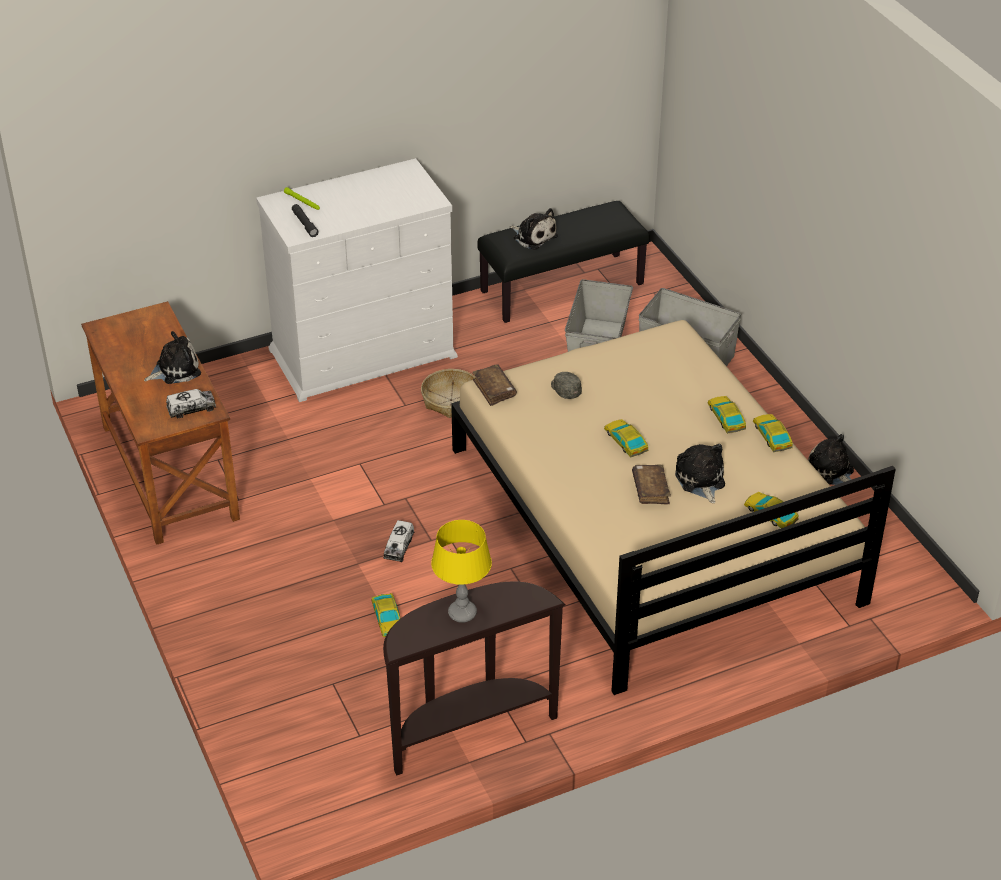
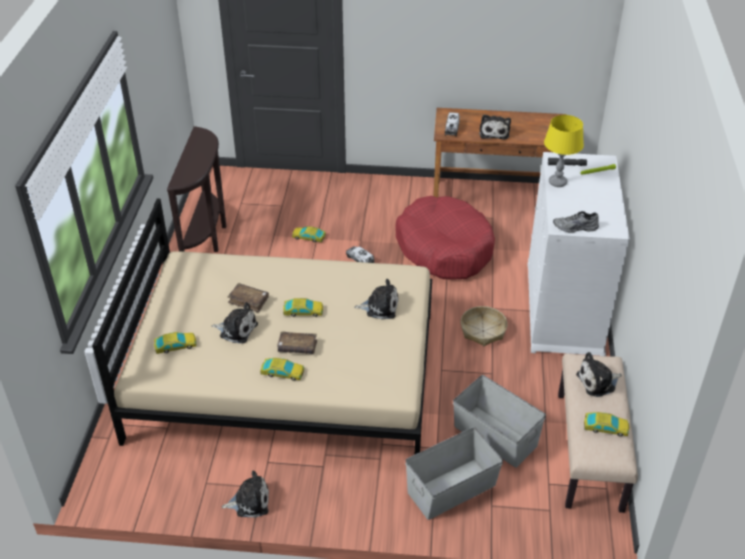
camera: 120 degrees right, 0 degrees up
(317, 480) = (444, 248): none -> red dog bed
(426, 191) = (575, 228): none -> grey shoe
(462, 613) = (197, 155): yellow table lamp -> yellow table lamp (557, 182)
(494, 389) = (406, 275): brown book -> brown book (297, 347)
(562, 287) = (590, 451): black bench -> beige bench
(565, 390) = (380, 307): grey cap -> plush toy
(772, 436) = (243, 387): toy car -> toy car (605, 427)

